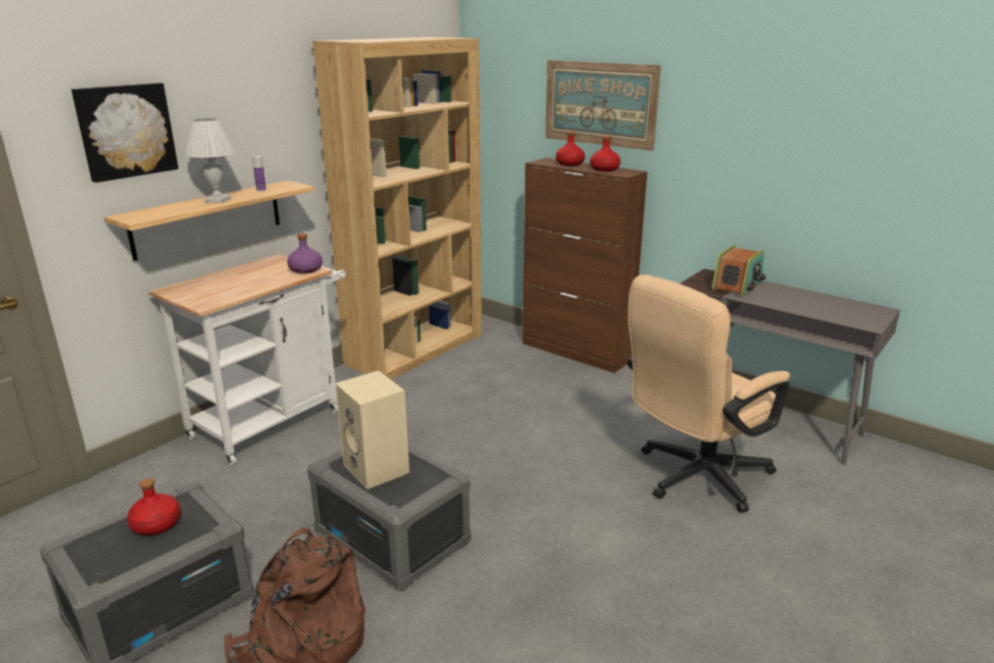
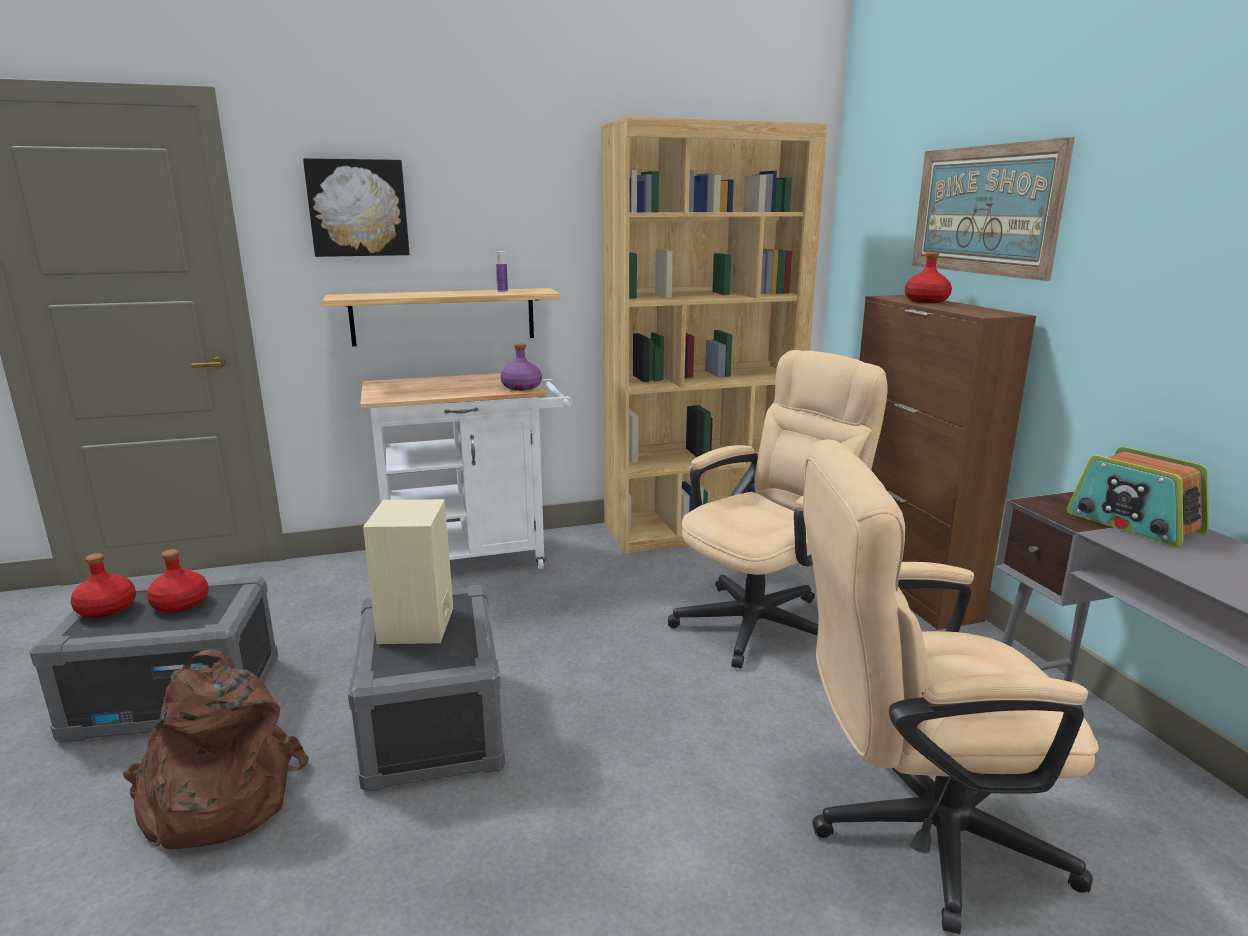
camera: 35 degrees right, 5 degrees down
(217, 200) = (442, 293): white table lamp -> none
(521, 397) = (766, 619): none -> beige office chair
(604, 169) = (966, 308): red bottle -> red bottle (106, 609)
(737, 286) = (1133, 523): radio -> radio turned 75 degrees clockwise

